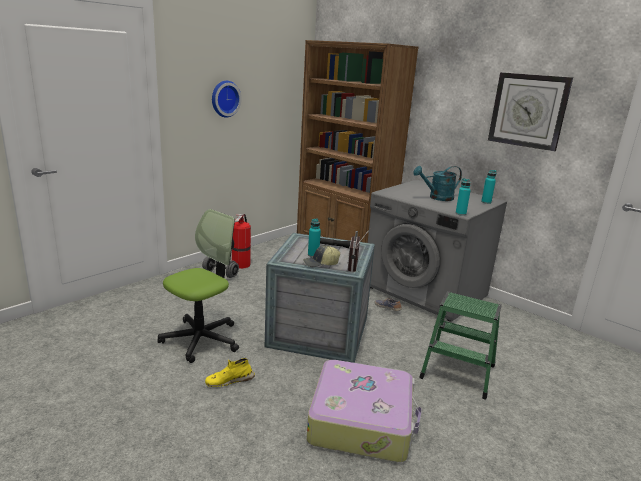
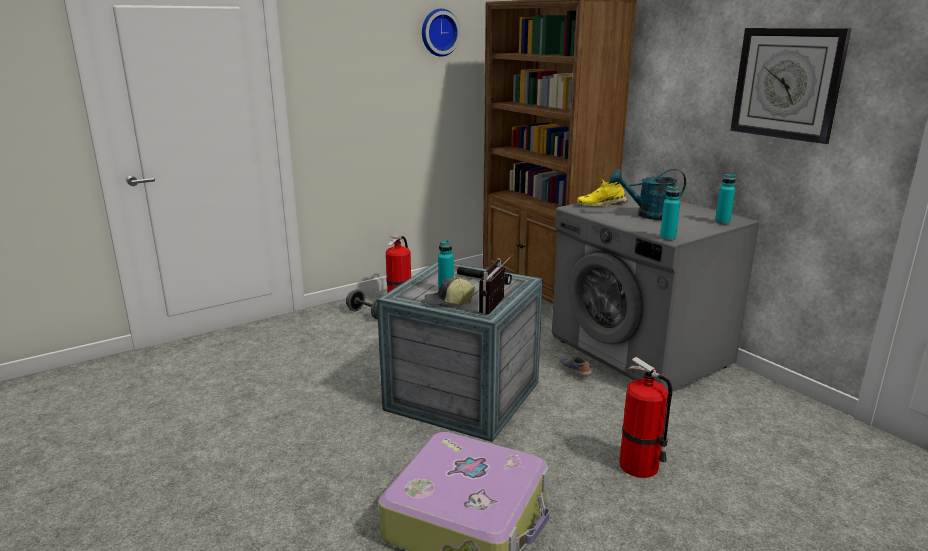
camera: 15 degrees right, 0 degrees up
(201, 339) = (308, 394): office chair -> none
(224, 98) = (377, 85): wall clock -> wall clock (438, 32)
(229, 380) = (320, 448): yellow shoe -> yellow shoe (601, 204)
(458, 371) = (641, 466): green step ladder -> fire extinguisher

